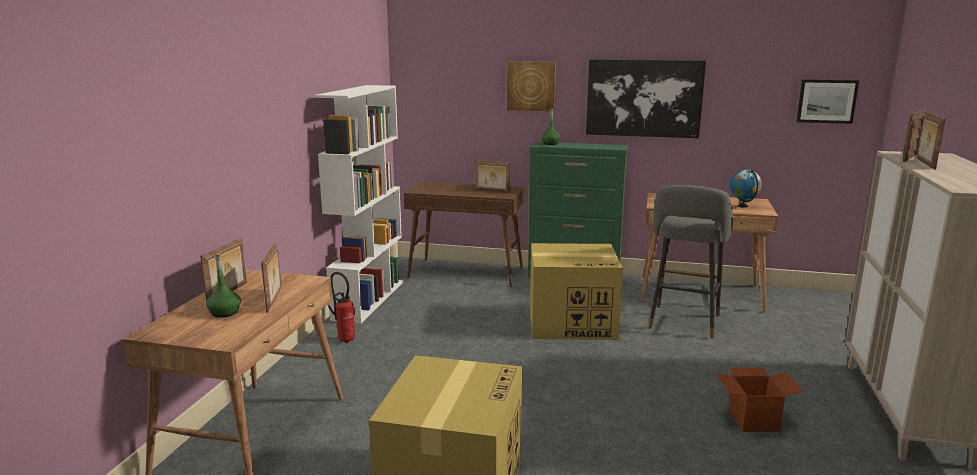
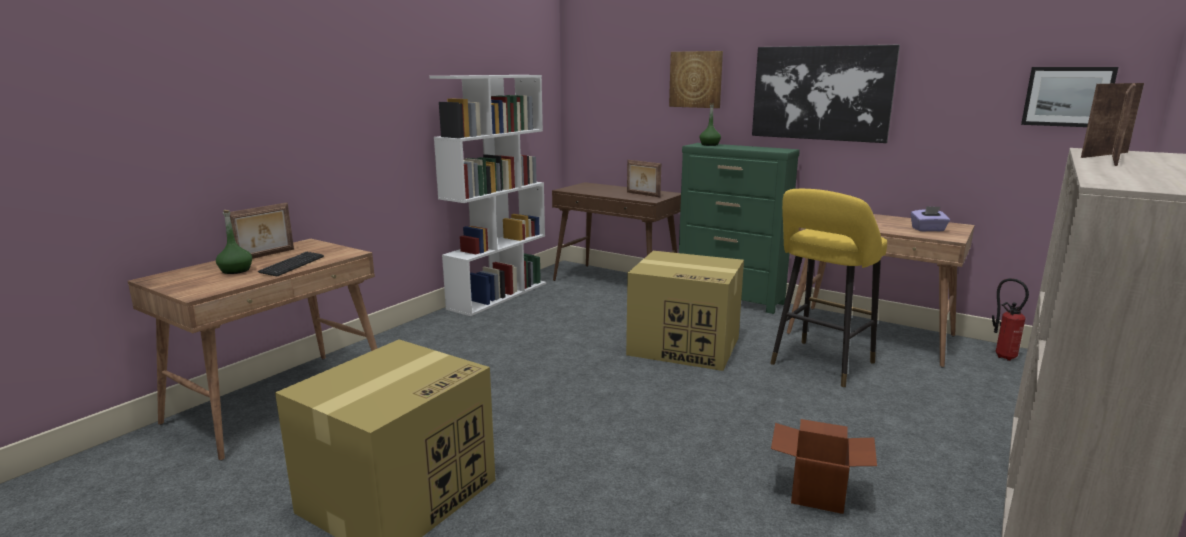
camera: 20 degrees right, 0 degrees up
(274, 300) = (292, 265): picture frame -> keyboard
(345, 339) = (442, 328): fire extinguisher -> fire extinguisher (1002, 356)
(683, 323) = (819, 365): grey stool -> yellow stool
(743, 206) = (928, 229): globe -> purple tissue box

